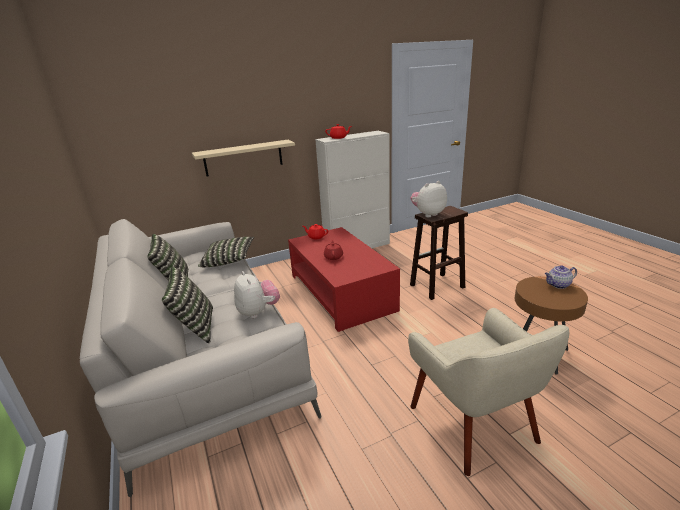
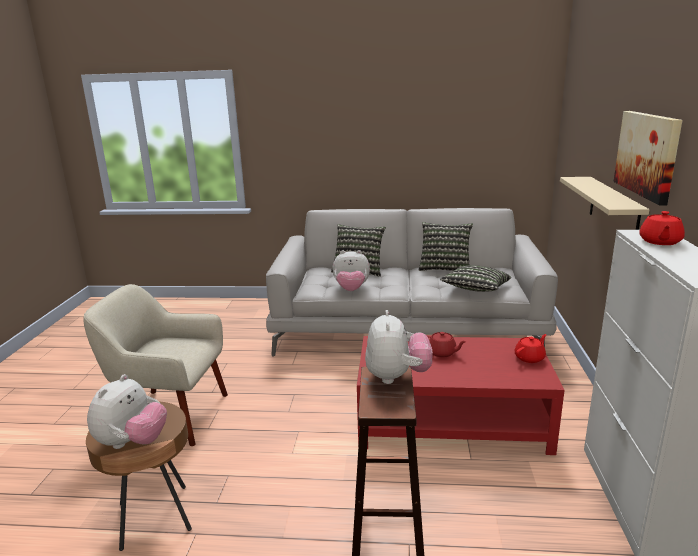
camera: 120 degrees right, 5 degrees down
(272, 113) = (647, 154): none -> picture
(558, 285) = (132, 443): teapot -> plush toy

